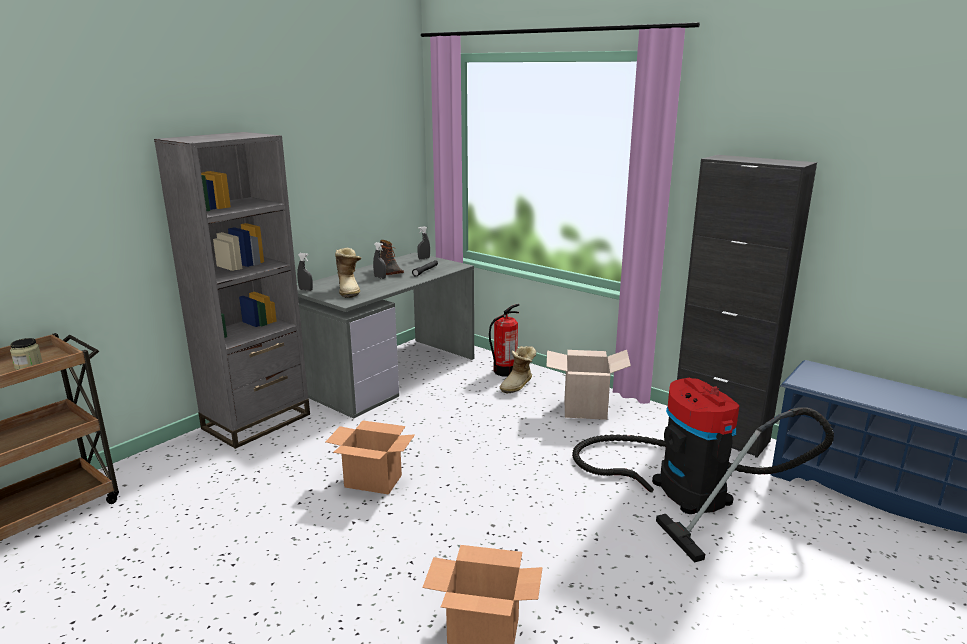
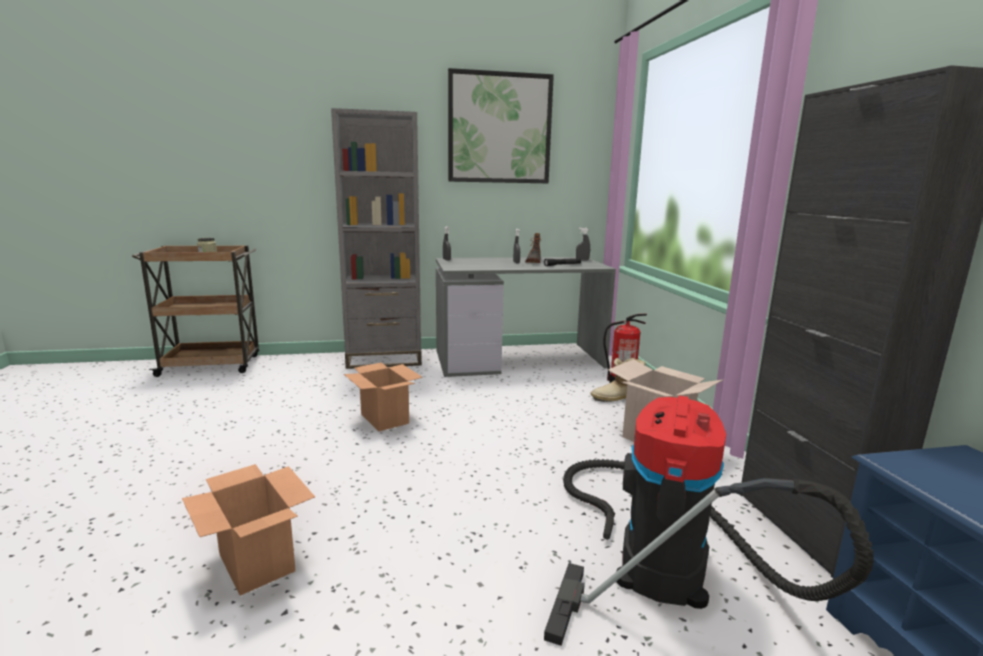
camera: 40 degrees right, 5 degrees down
(327, 132) = (499, 128): none -> picture
(349, 290) = (474, 264): boot -> none

